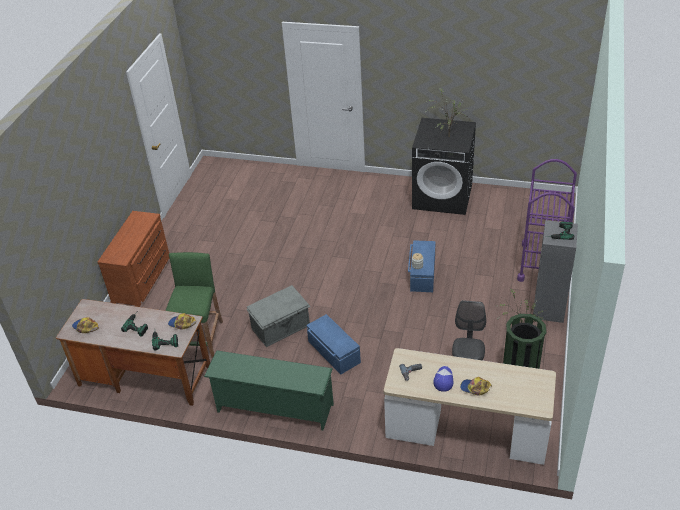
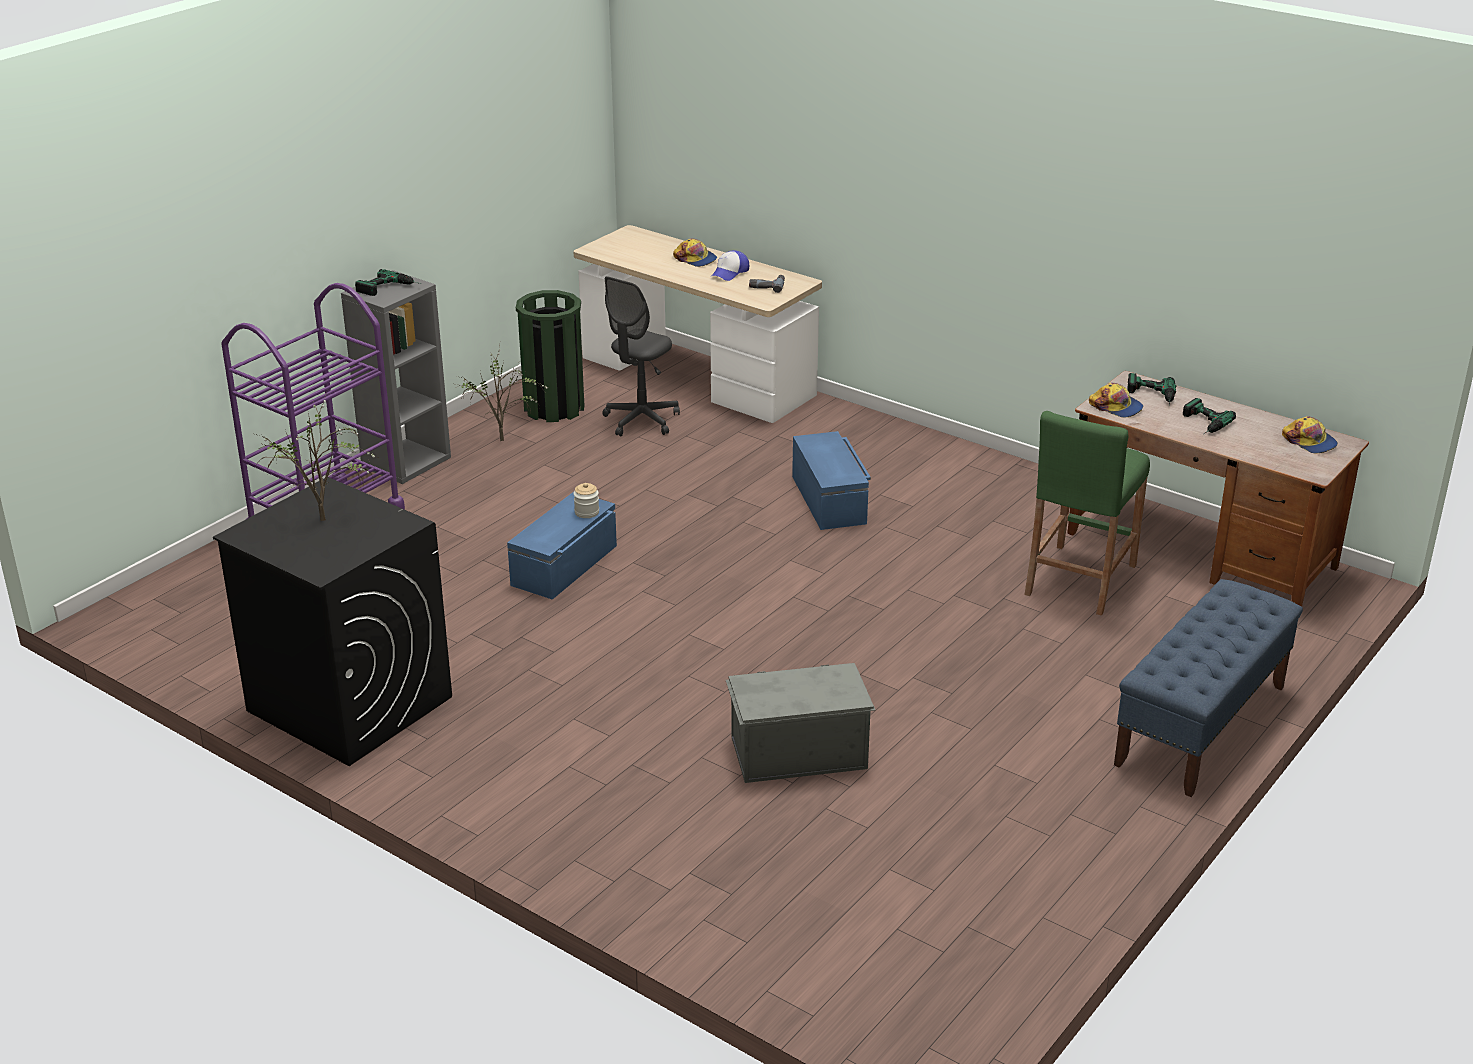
camera: 160 degrees left, 10 degrees down
(143, 279) = (1201, 725): brown dresser -> blue bench
(273, 409) = (972, 460): green shoe rack -> none
(281, 327) = (907, 556): grey storage box -> grey storage box (797, 751)

